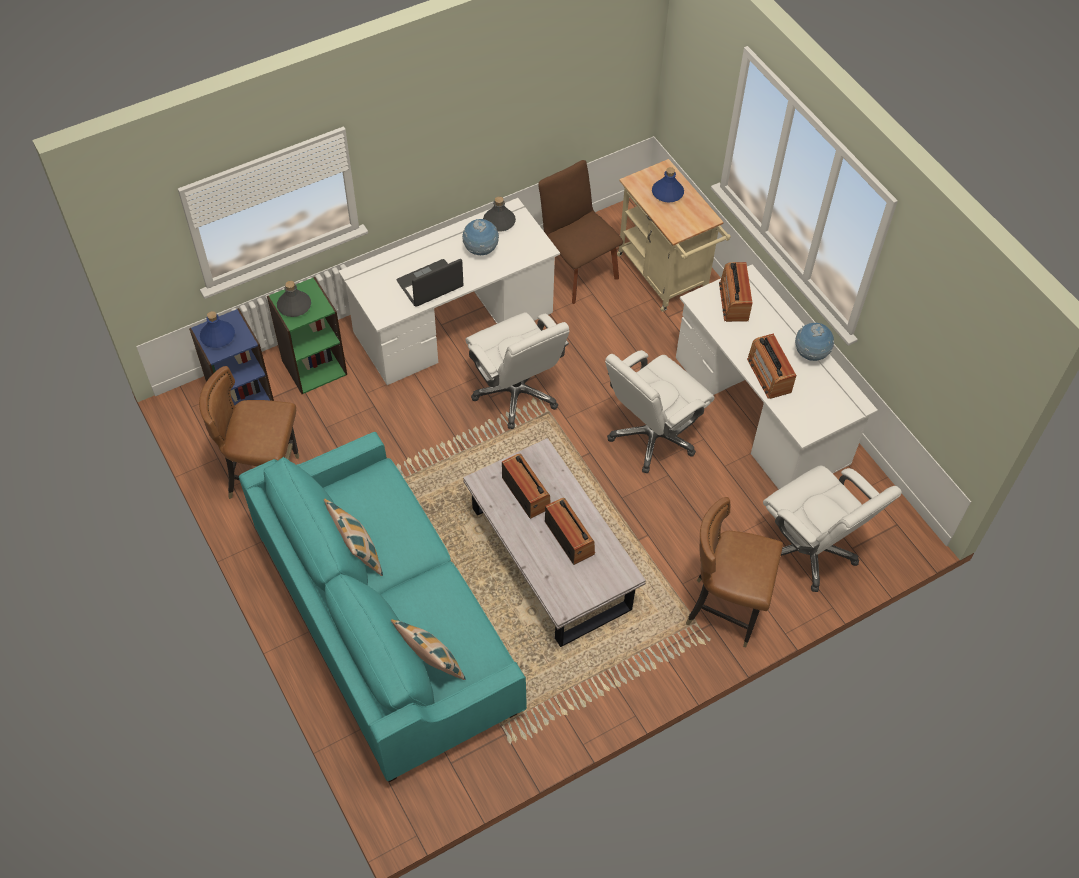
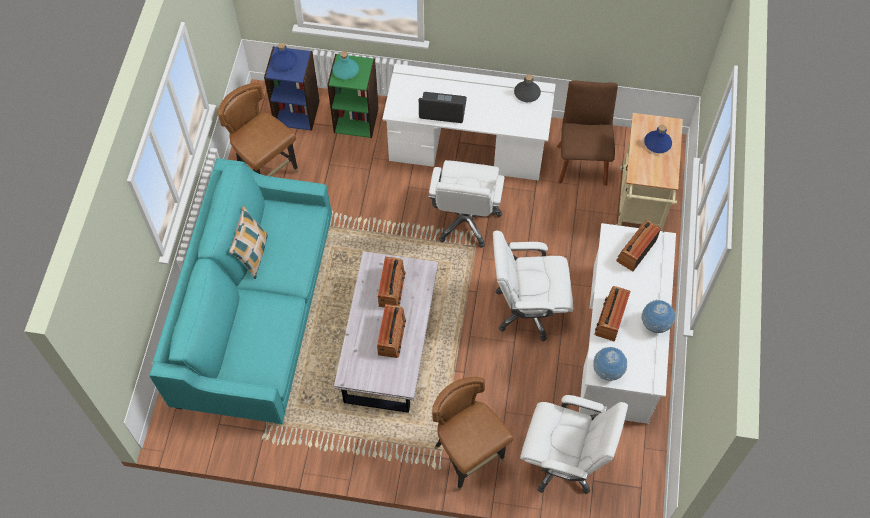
camera: 40 degrees right, 5 degrees up
(294, 306) = (345, 70): grey bottle -> turquoise bottle
(431, 664) = (234, 353): pillow -> none
(481, 250) = (496, 106): globe -> globe (607, 371)
(811, 550) = (563, 461): white office chair -> white office chair turned 75 degrees counterclockwise

